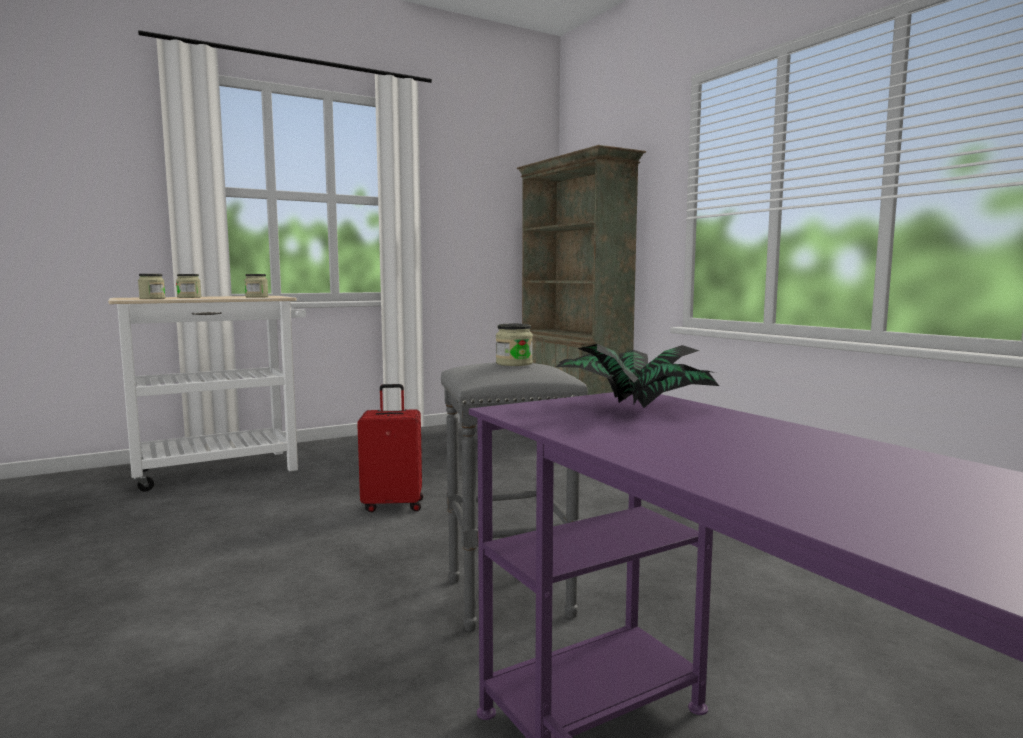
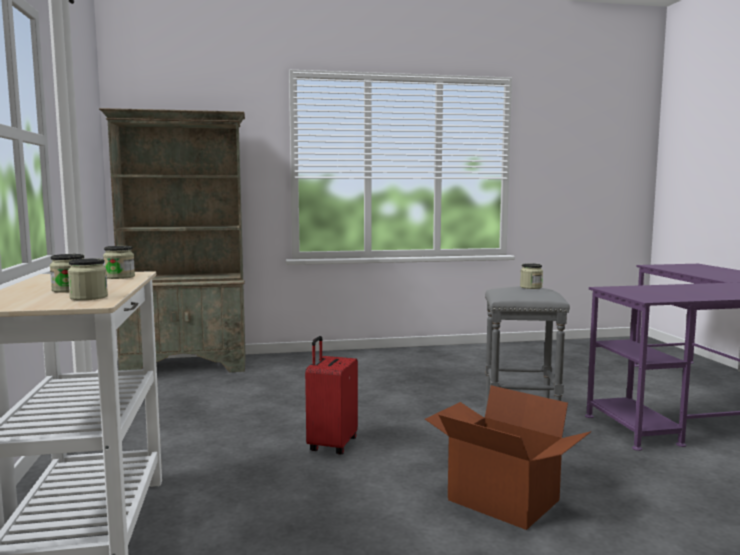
camera: 70 degrees left, 0 degrees up
(257, 600) = (502, 501): none -> cardboard box
(633, 406) = (636, 290): potted plant -> none

